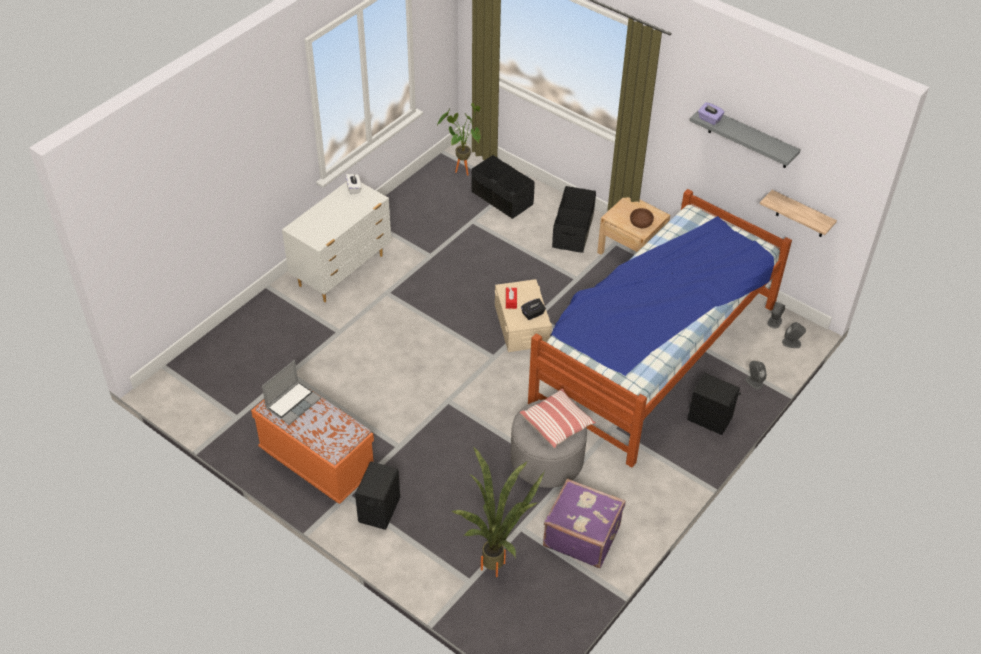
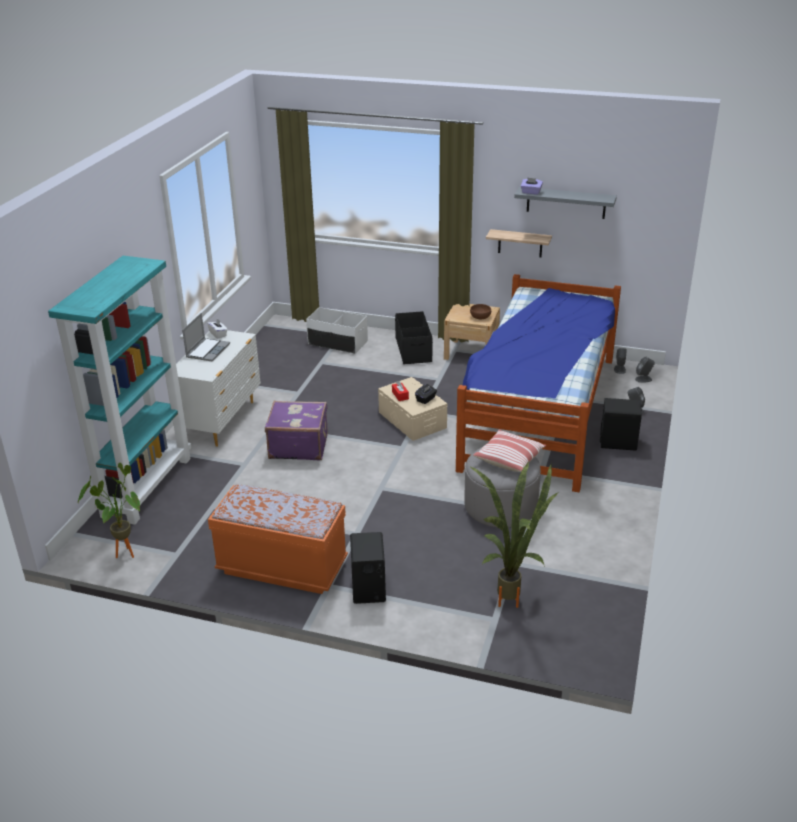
camera: 20 degrees left, 15 degrees down
(244, 331) = (146, 486): none -> turquoise bookcase
(293, 403) = (250, 501): laptop -> laptop (207, 350)
(461, 169) = (289, 332): potted plant -> potted plant (123, 552)
(502, 198) = (337, 343): black storage box -> white storage box
(582, 535) = (572, 552): purple suitcase -> purple suitcase (298, 446)
(801, 215) = (625, 260): shelf -> shelf (520, 243)

